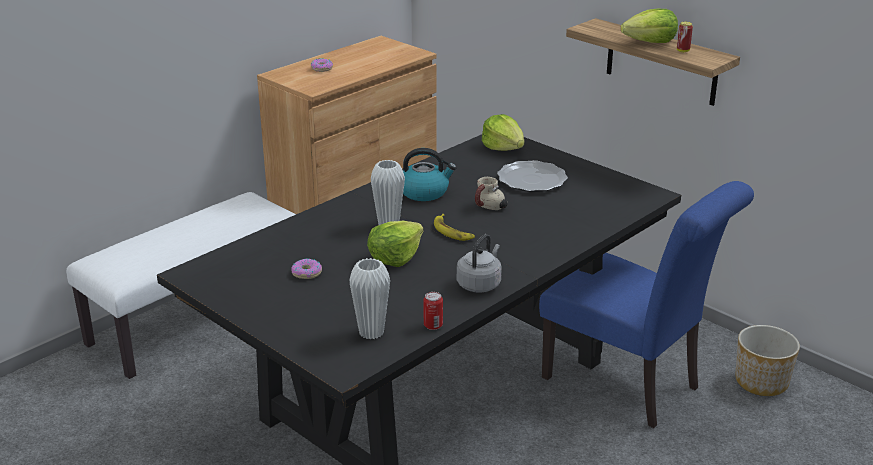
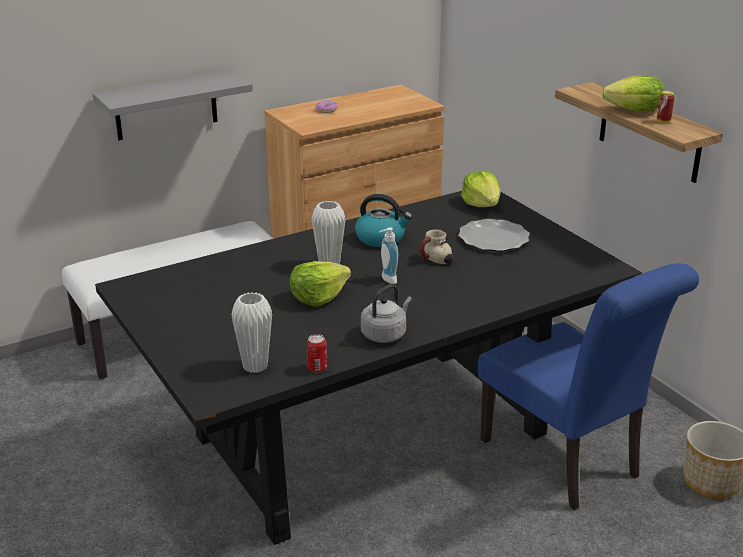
camera: 15 degrees right, 0 degrees up
(161, 79) = (166, 106): none -> grey shelf
(306, 273) = (227, 301): donut -> none
(452, 231) = (386, 279): banana -> soap dispenser

